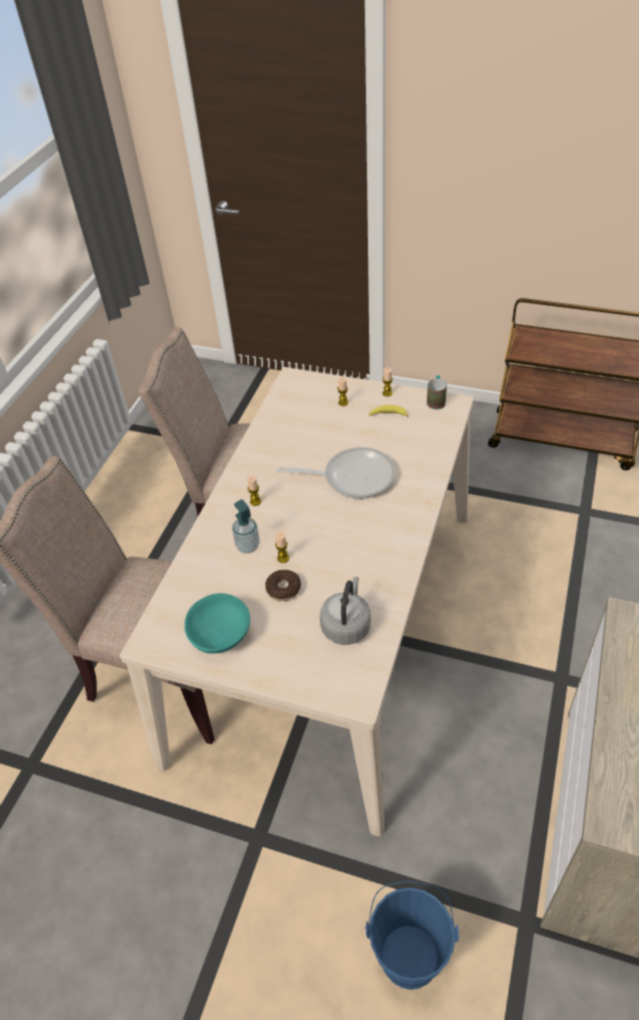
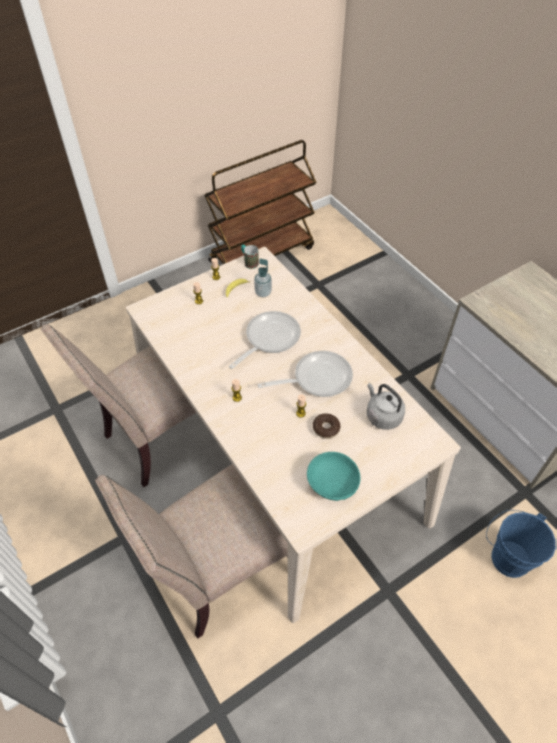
camera: 55 degrees left, 5 degrees up
(248, 546) = (272, 425): soap dispenser -> soap dispenser (263, 293)
(341, 543) = (317, 378): none -> frying pan

